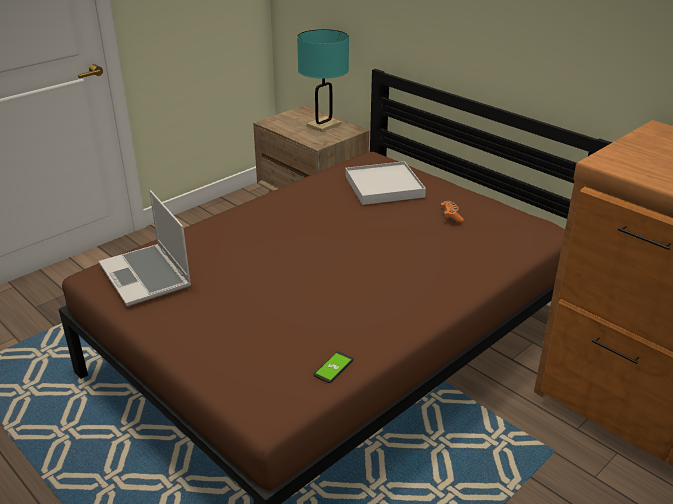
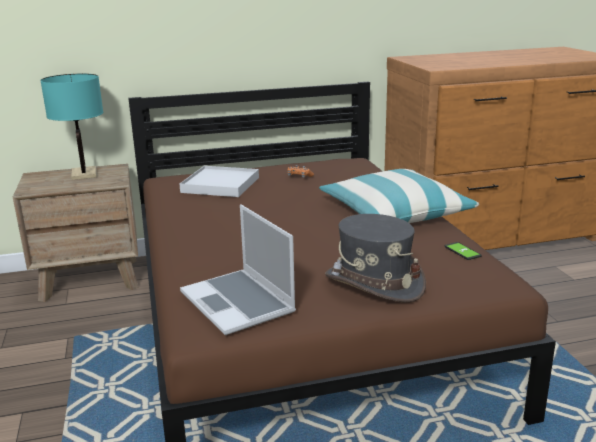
camera: 60 degrees left, 10 degrees down
(147, 276) = (239, 303): laptop -> laptop turned 60 degrees clockwise
(221, 330) = (374, 283): none -> grey hat
(405, 300) = (394, 213): none -> pillow

